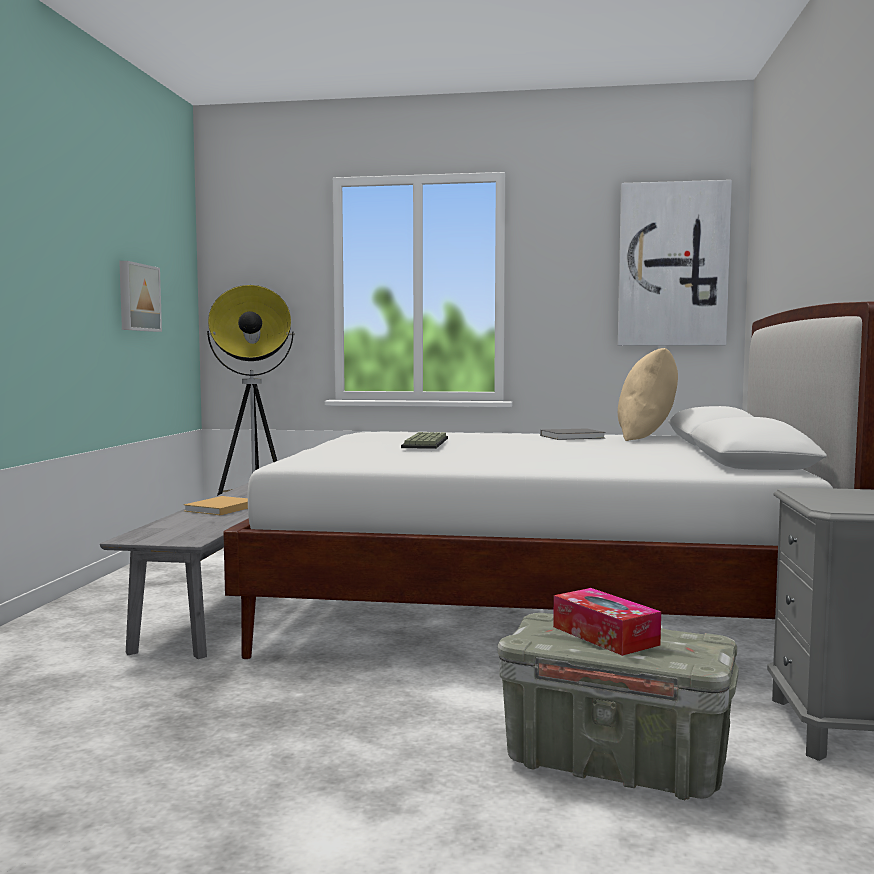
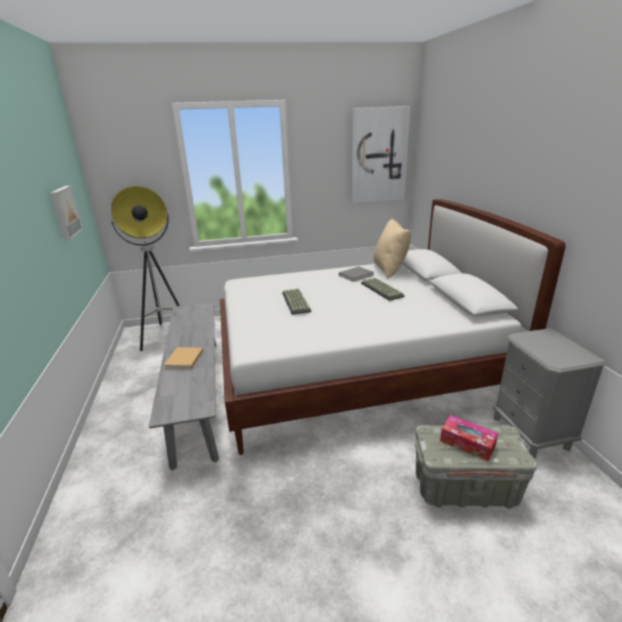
camera: 20 degrees left, 20 degrees up
(598, 446) = (382, 290): none -> keyboard

